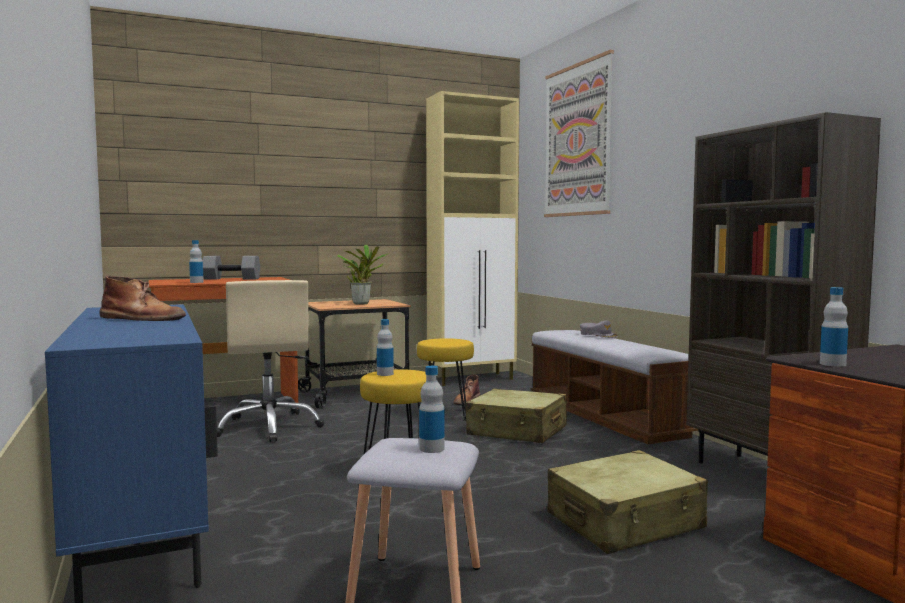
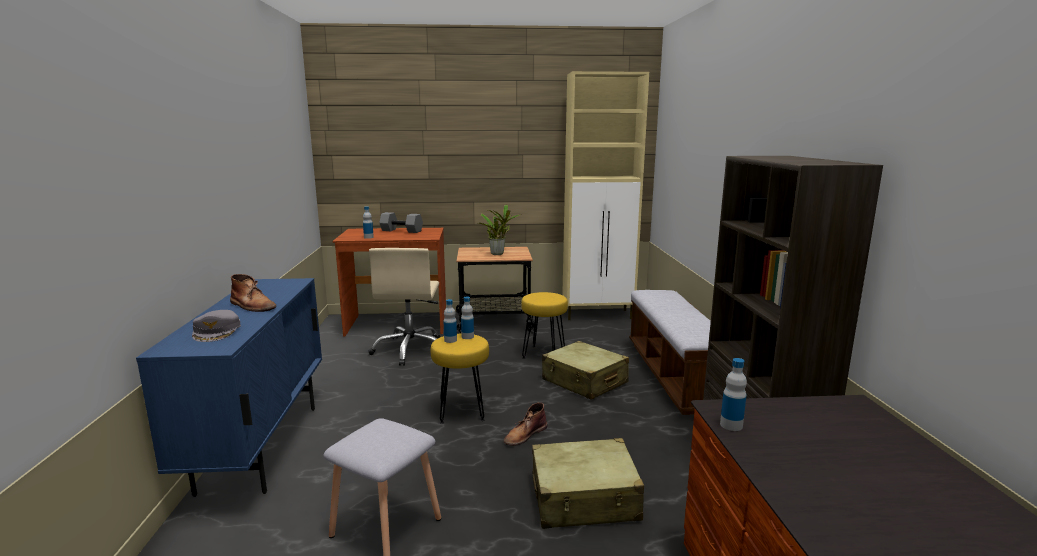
camera: 20 degrees right, 10 degrees up
(432, 449) = (388, 440): bottle -> bottle (467, 337)
(466, 400) = (573, 340): brown boot -> brown boot (525, 435)
(577, 140) = (690, 117): picture -> none
(598, 335) = (680, 303): grey cap -> grey cap (217, 331)

